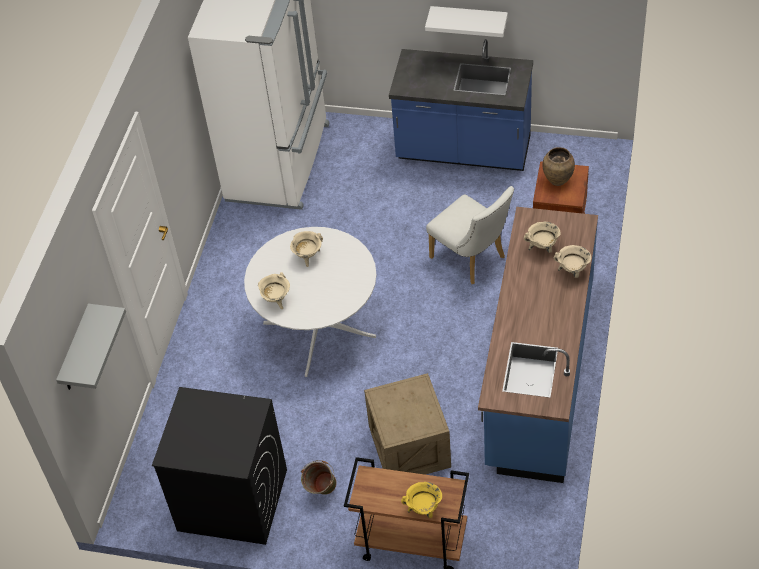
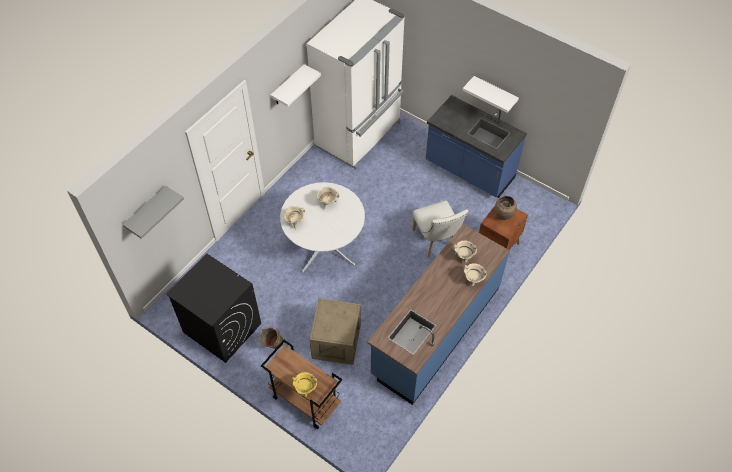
camera: 20 degrees right, 5 degrees up
(179, 110) = (288, 86): none -> white shelf

